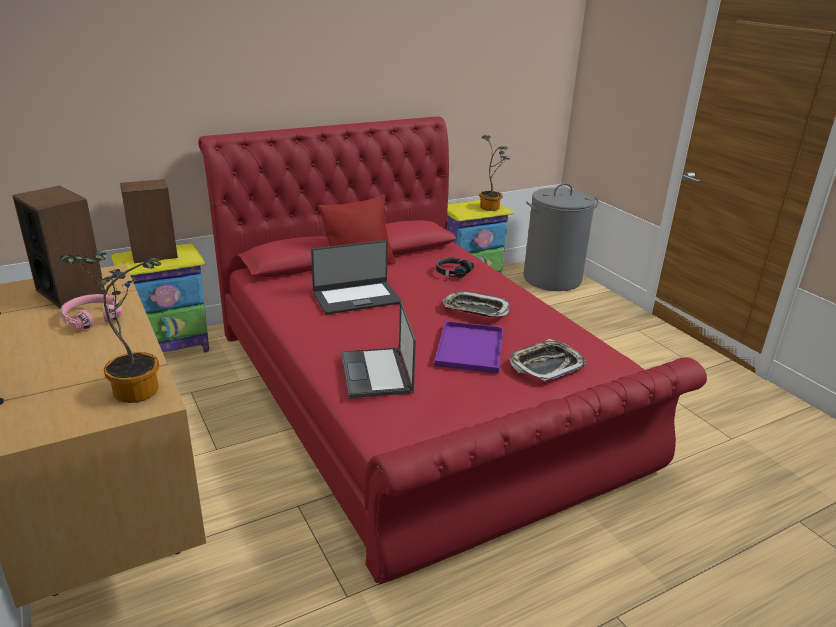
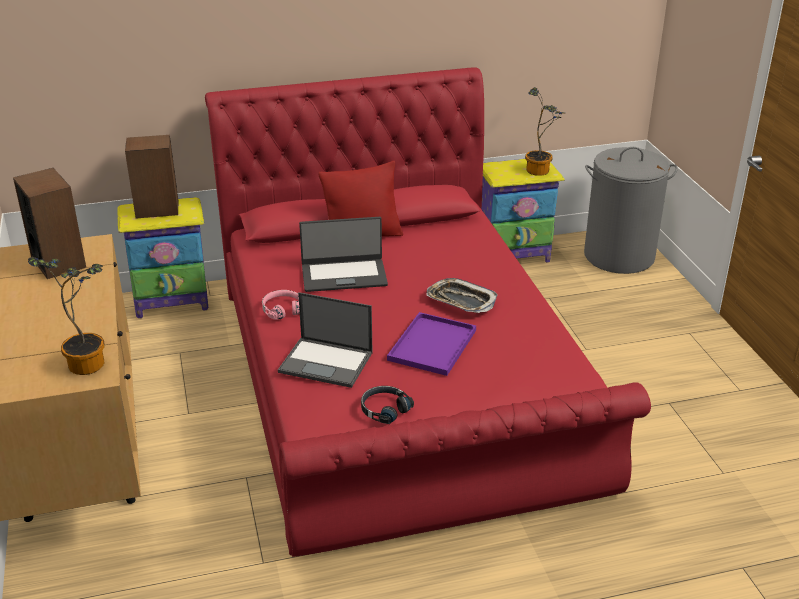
camera: 15 degrees right, 5 degrees up
(92, 318) = (69, 290): pink headphones -> pink headphones (282, 309)
(376, 373) = (327, 362): laptop -> laptop turned 75 degrees counterclockwise
(452, 272) = (459, 252): black headphones -> black headphones (384, 409)
(546, 365) = (501, 372): tray -> none

